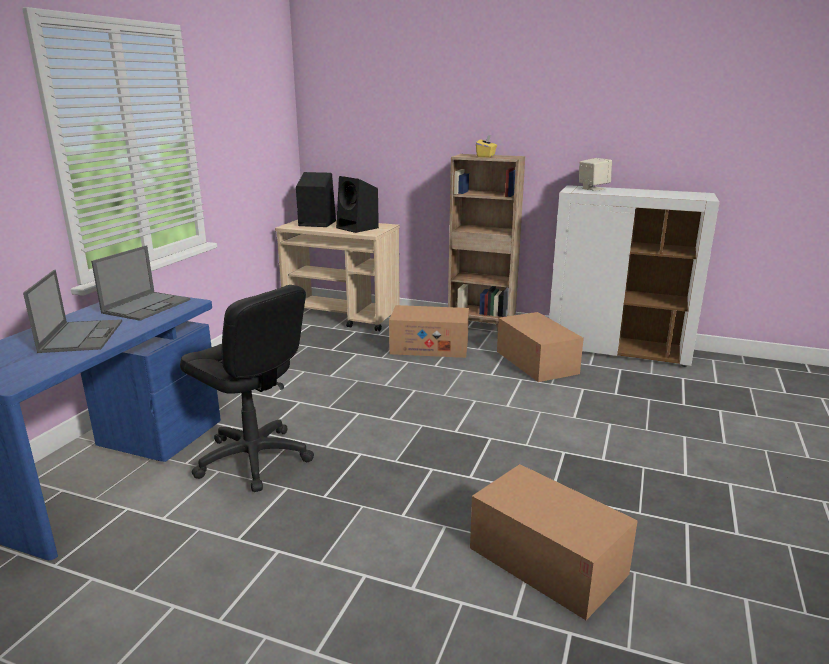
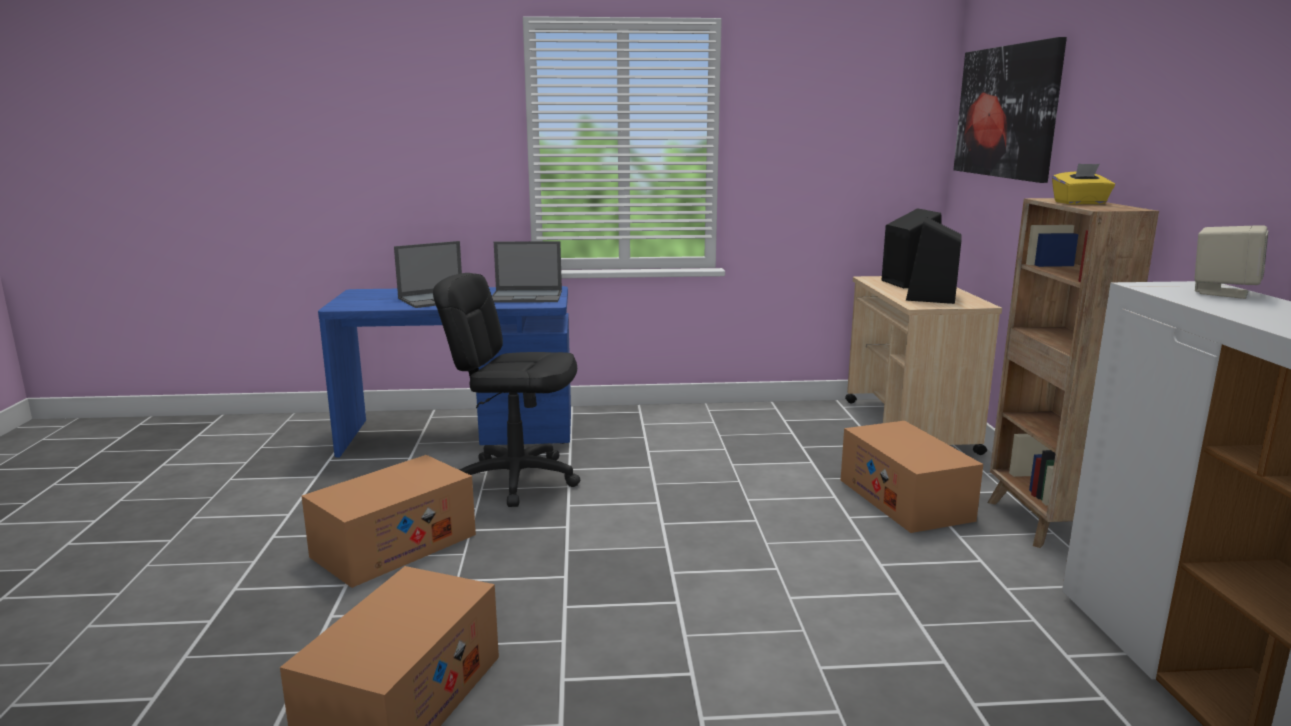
camera: 65 degrees right, 5 degrees down
(253, 459) = (516, 479): black office chair -> black office chair turned 90 degrees clockwise
(367, 104) = (1006, 112): none -> picture
(536, 362) = (987, 596): cardboard box -> cardboard box (394, 545)

